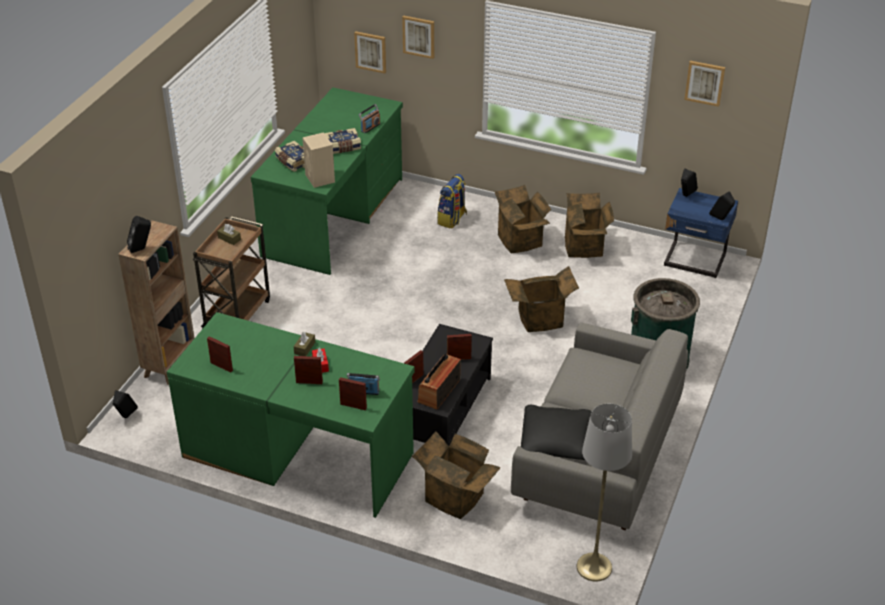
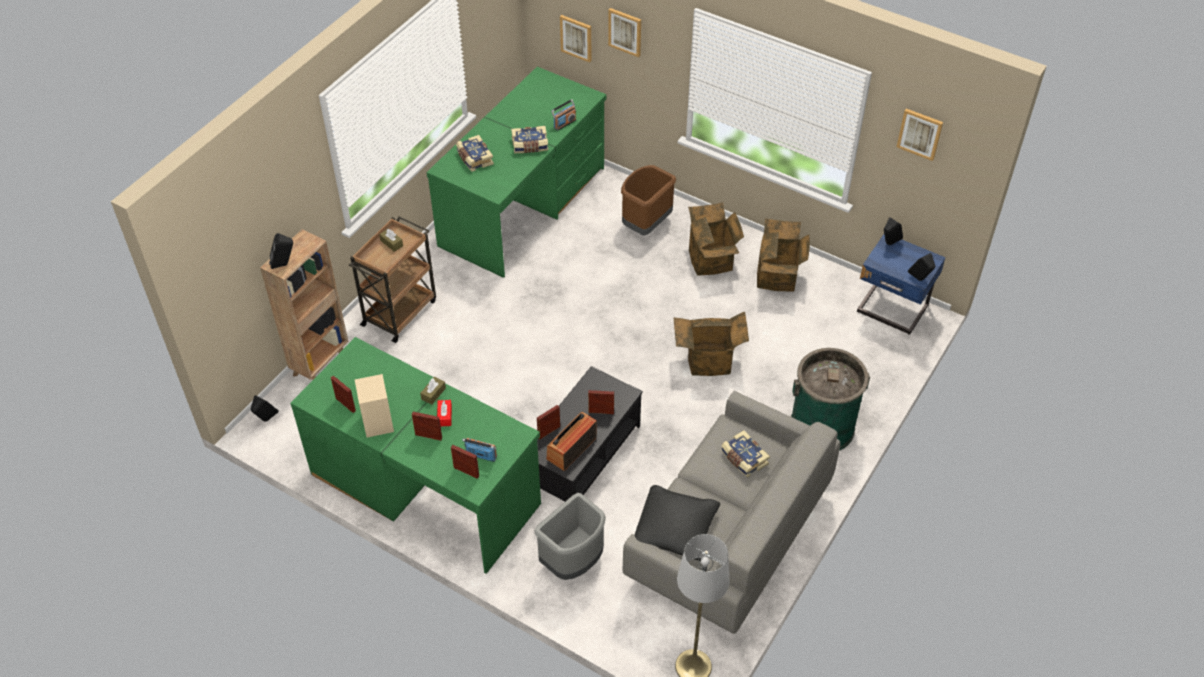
camera: 10 degrees right, 10 degrees up
(320, 179) = (497, 183): beige speaker -> beige speaker (378, 423)
(452, 219) = (645, 225): backpack -> brown trash can
(457, 496) = (573, 561): cardboard box -> grey trash can
(602, 378) = (743, 459): none -> book

